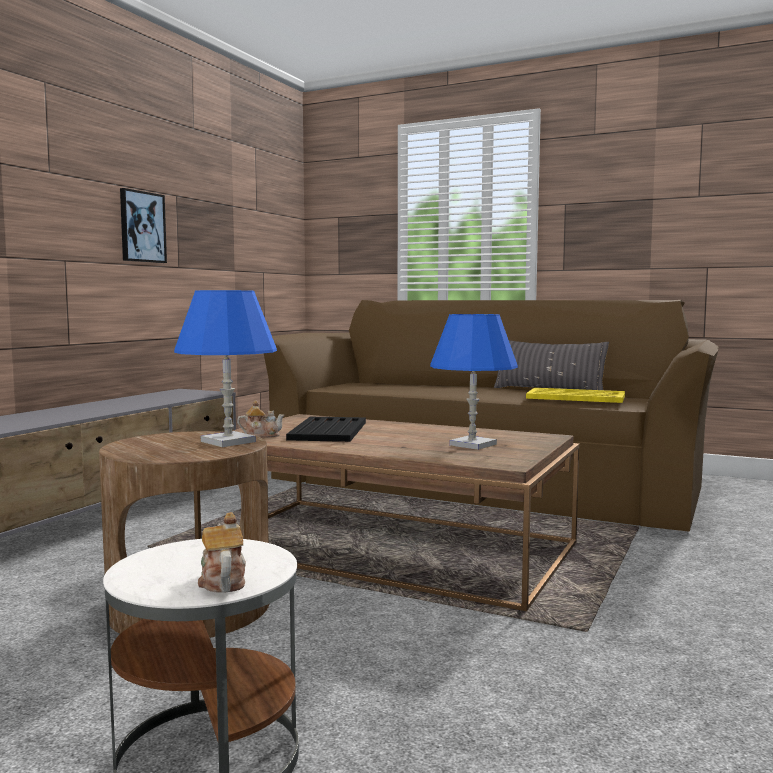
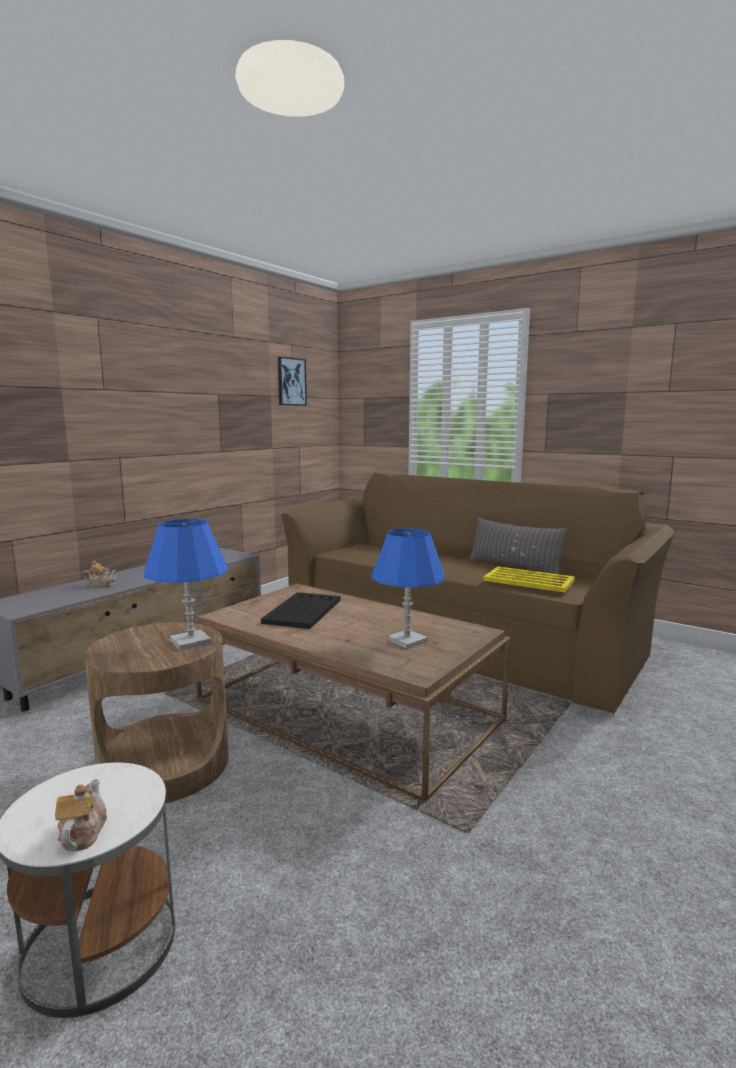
camera: 10 degrees right, 5 degrees up
(142, 227) = (186, 423): picture -> picture (291, 382)
(261, 435) = (246, 615): teapot -> teapot (101, 585)

